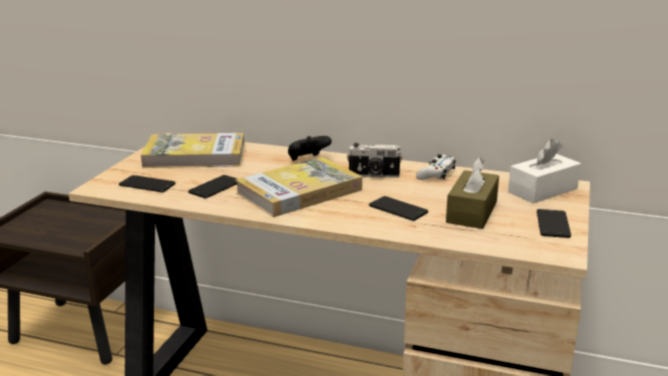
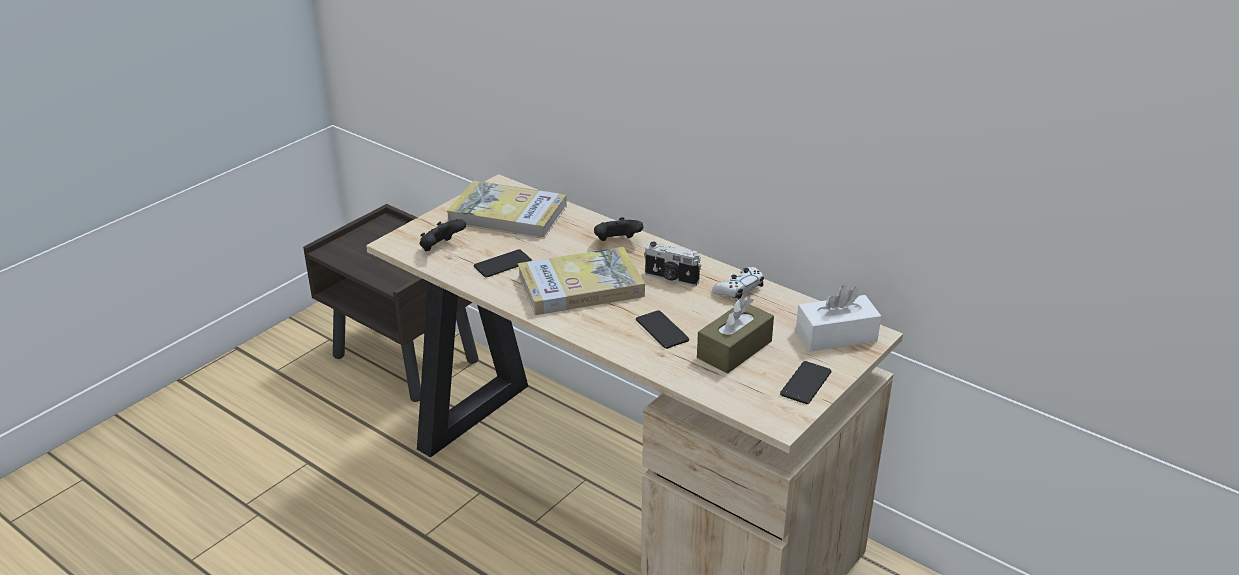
camera: 20 degrees right, 10 degrees up
(147, 185) = (441, 248): phone -> black game controller

